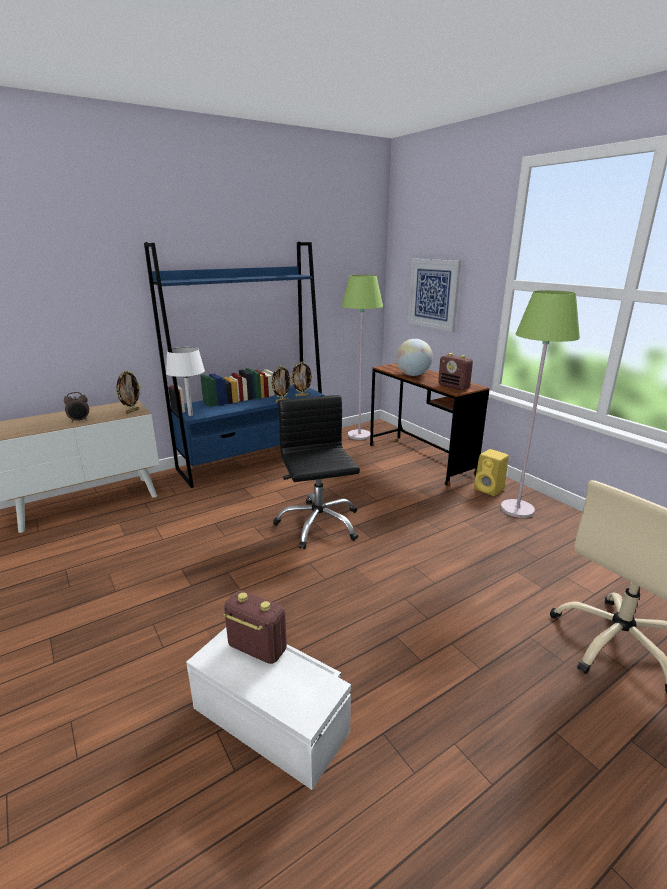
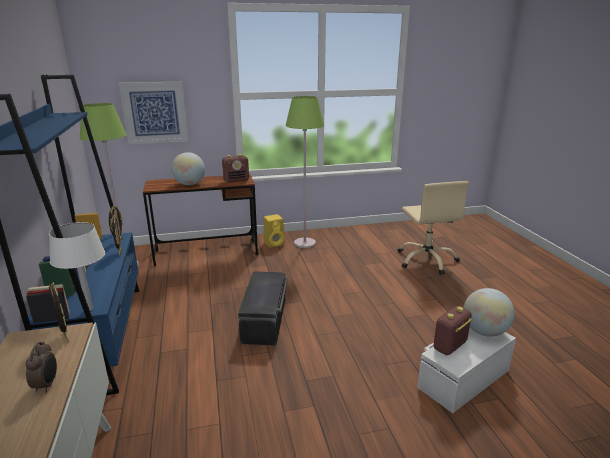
camera: 70 degrees left, 0 degrees up
(311, 691) = (484, 331): none -> globe
(318, 524) = (265, 320): black office chair -> black storage box

